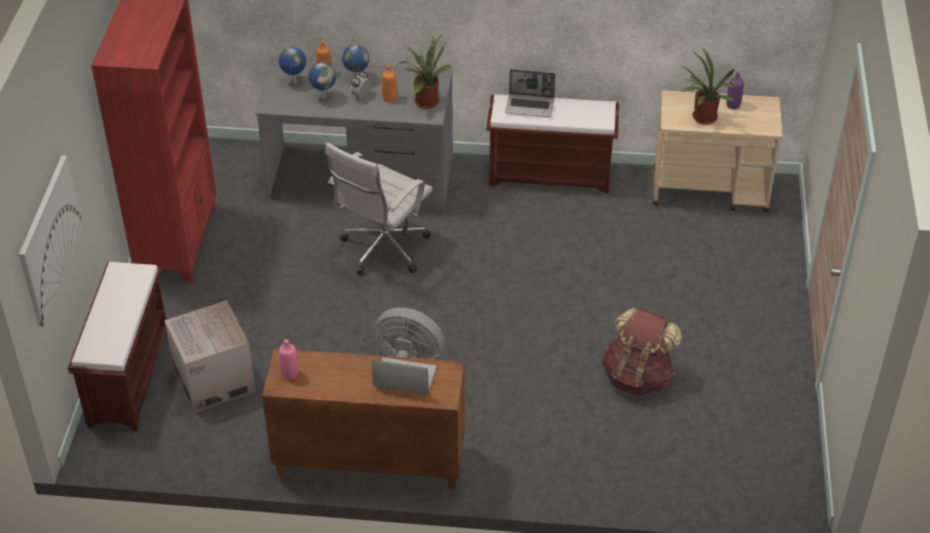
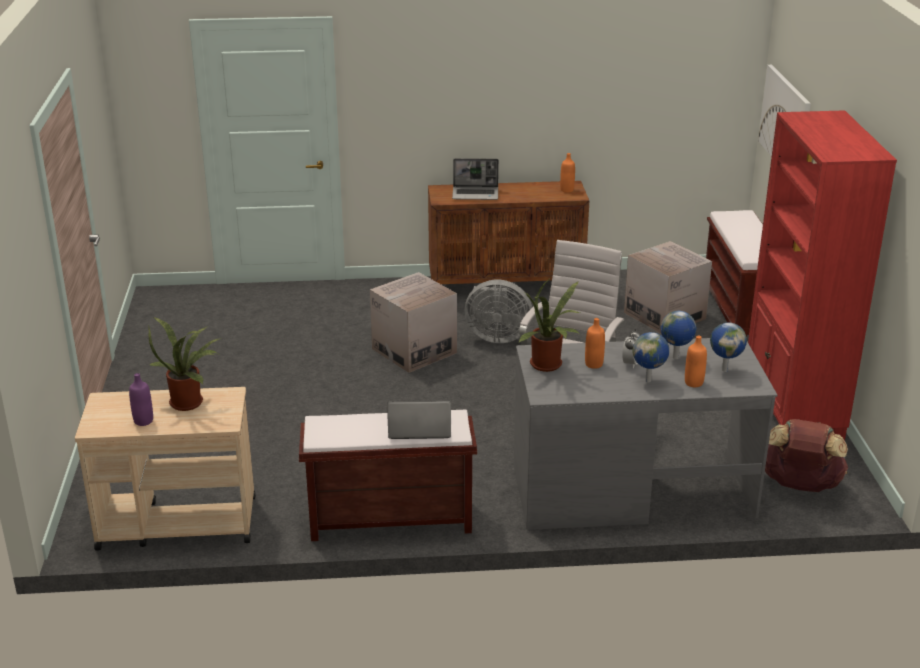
camera: 170 degrees right, 15 degrees down
(290, 373) = (567, 190): pink bottle -> orange bottle
(500, 358) = (414, 351): none -> cardboard box
(637, 377) = (282, 350): brown backpack -> brown backpack (799, 485)

